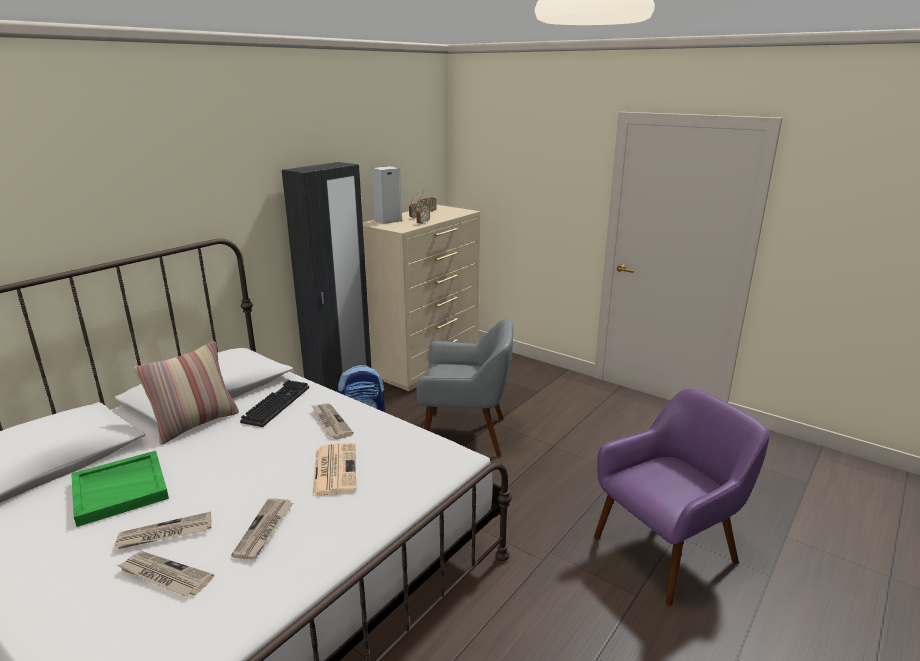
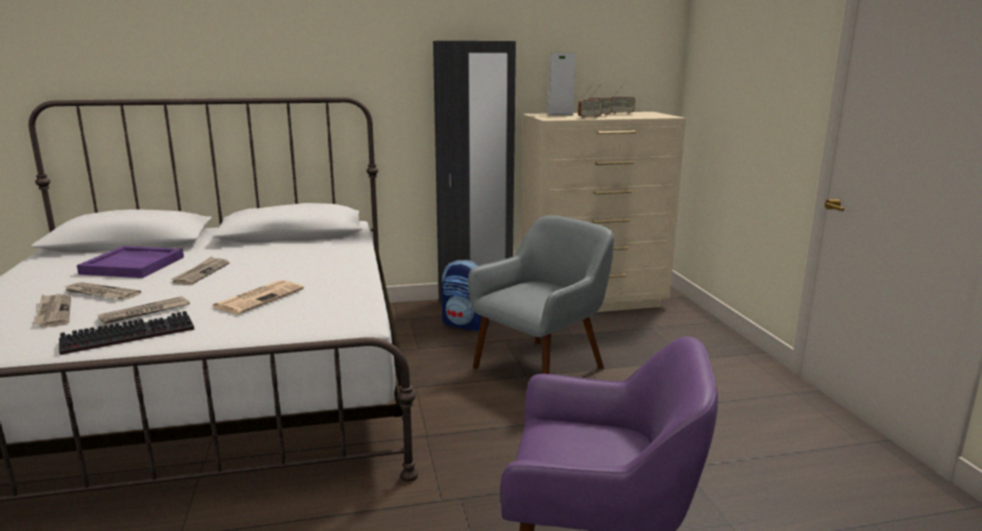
camera: 40 degrees right, 5 degrees down
(121, 489) = (134, 265): green tray -> purple tray
(195, 424) = (243, 246): pillow -> none
(276, 403) = (314, 250): keyboard -> keyboard (130, 334)
(330, 422) = (322, 271): newspaper -> newspaper (201, 273)
(466, 435) = (541, 368): grey armchair -> grey armchair turned 90 degrees counterclockwise

